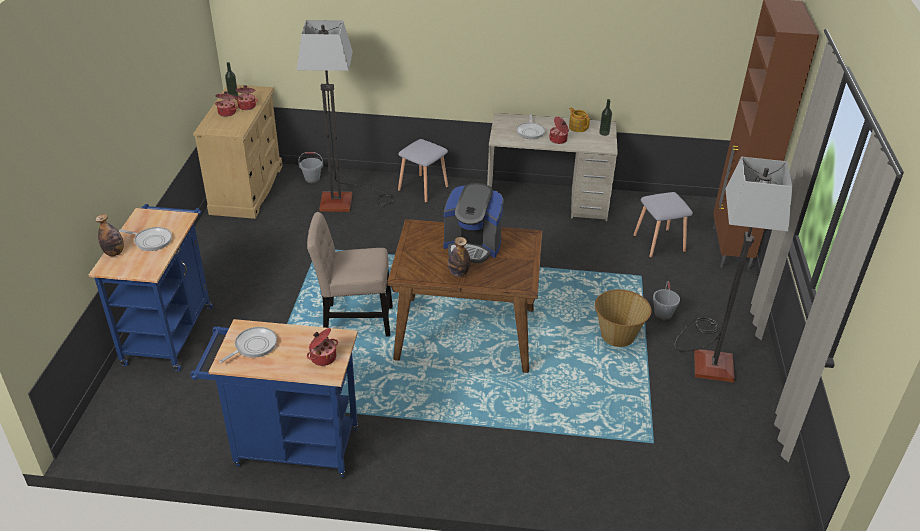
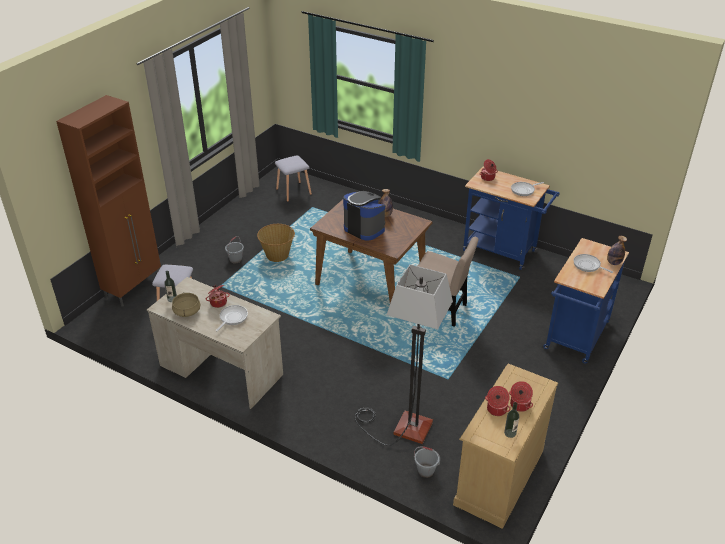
camera: 155 degrees left, 0 degrees up
(423, 188) = (320, 421): grey stool -> grey stool (293, 192)
(578, 127) = (187, 311): teapot -> beige cooking pot
(708, 357) = (238, 232): floor lamp -> none

